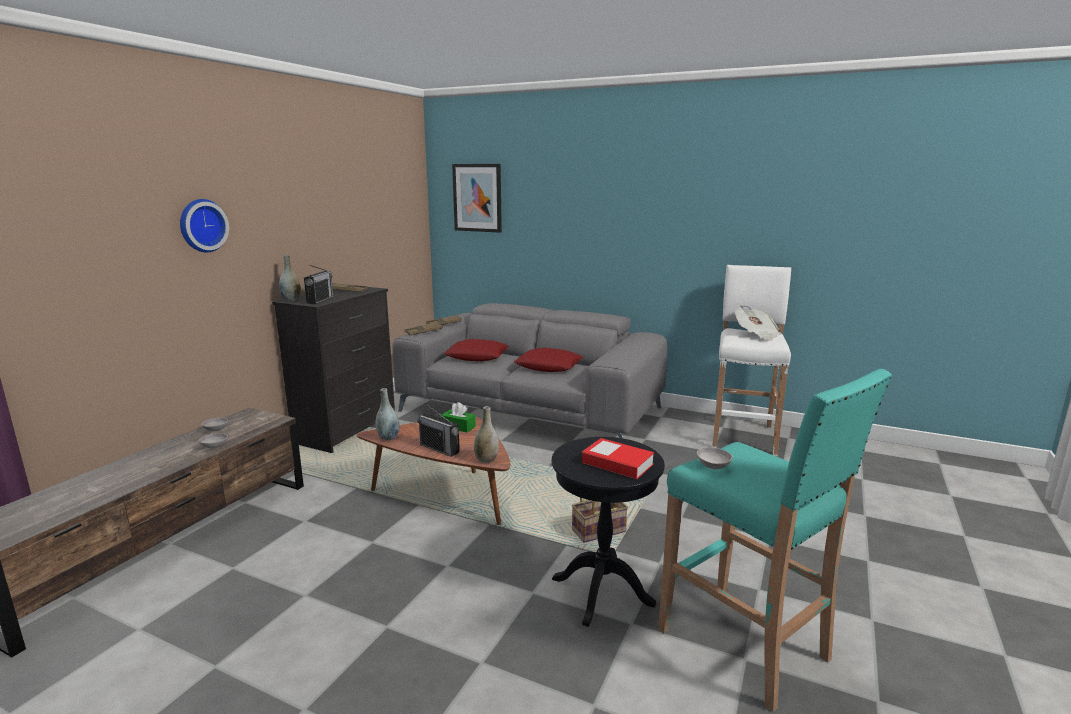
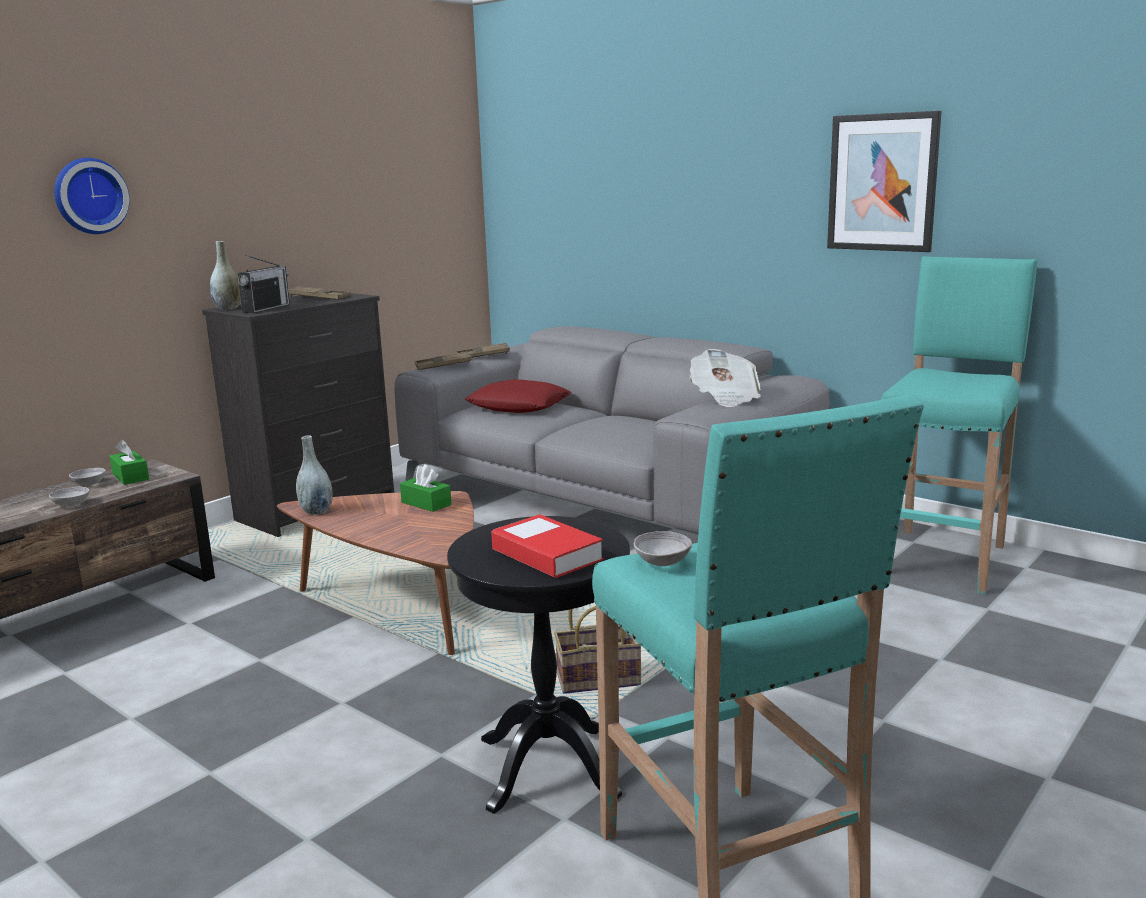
camera: 15 degrees right, 0 degrees up
(243, 422) = (130, 476): none -> green tissue box
(439, 448) = (376, 531): radio -> none
(477, 198) = (547, 158): picture -> picture (882, 182)
(486, 460) = (431, 550): grey vase -> none
(549, 366) = (618, 424): red pillow -> none
(743, 436) = (941, 558): white stool -> turquoise stool
(756, 335) = (960, 379): newspaper -> newspaper (724, 398)

